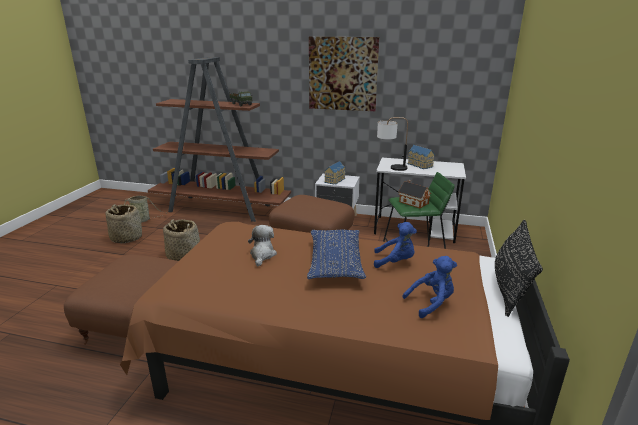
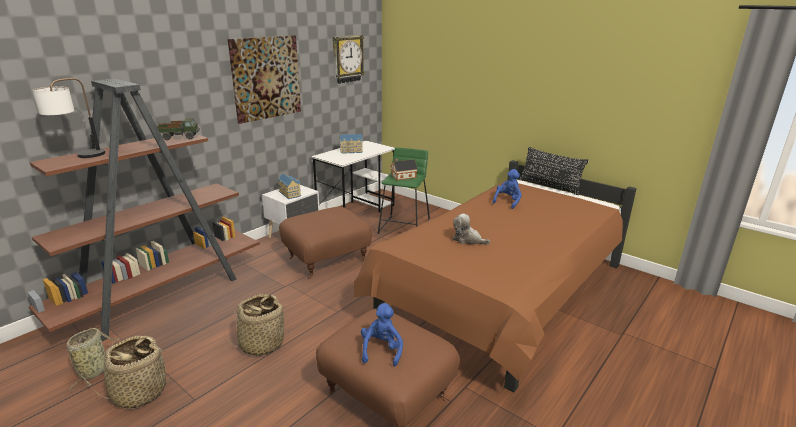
camera: 65 degrees left, 0 degrees up
(335, 263) = (498, 218): blue pillow -> none
(390, 168) = (343, 160): table lamp -> table lamp (79, 157)
(431, 303) = (563, 205): blue plush toy -> blue plush toy (381, 350)
(450, 67) = (347, 59): none -> wall clock

